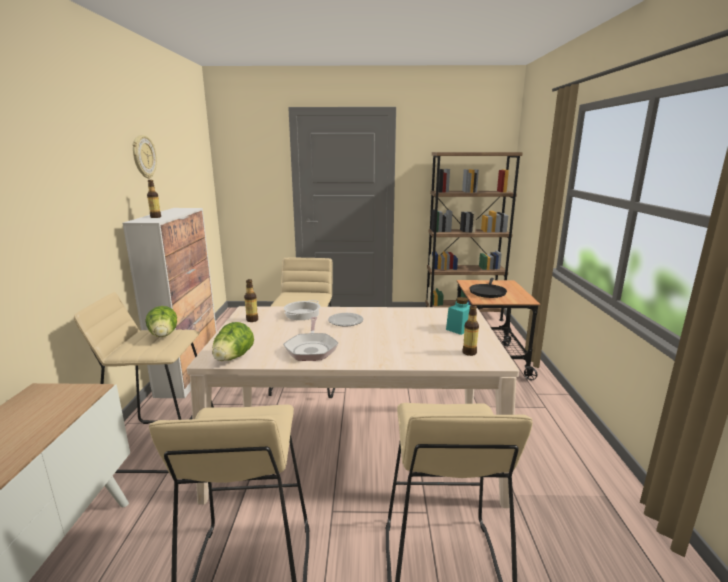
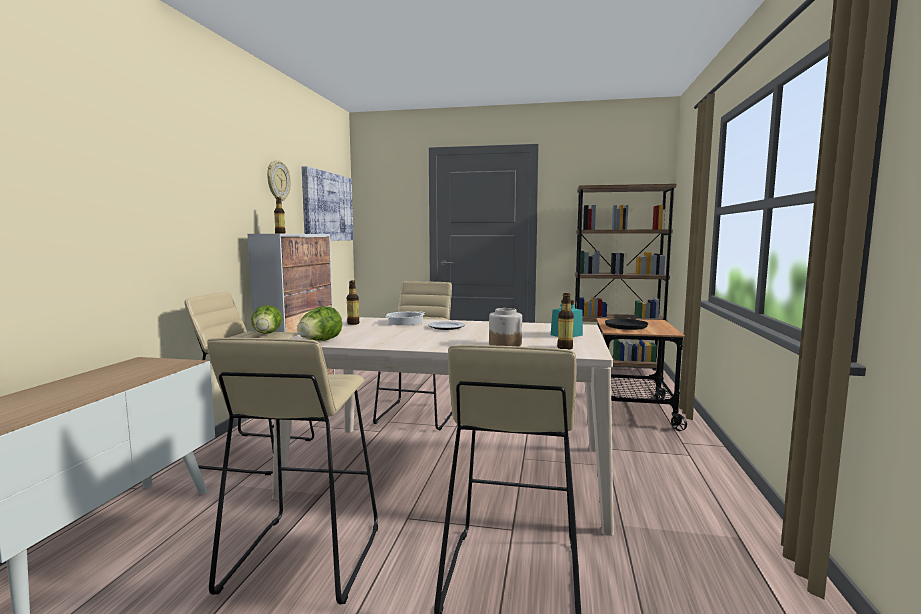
camera: 10 degrees right, 10 degrees down
(191, 172) = (327, 207): none -> picture
(311, 348) = (399, 339): frying pan -> none
(414, 350) = (505, 344): none -> jar

